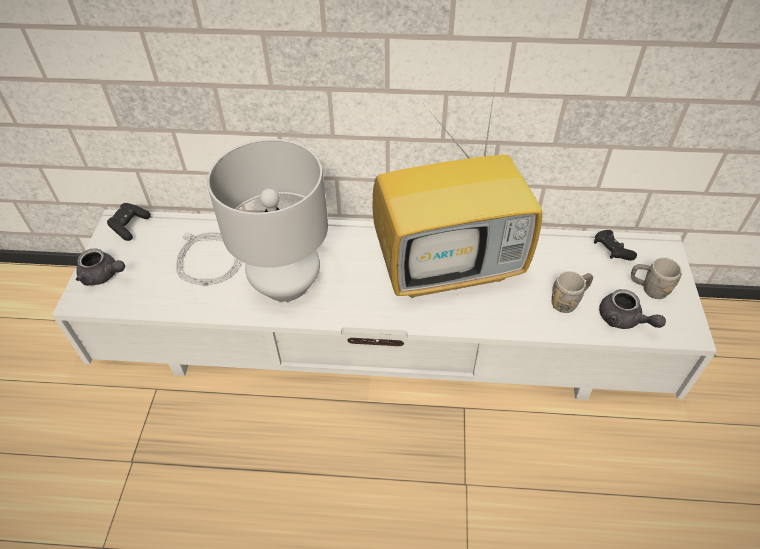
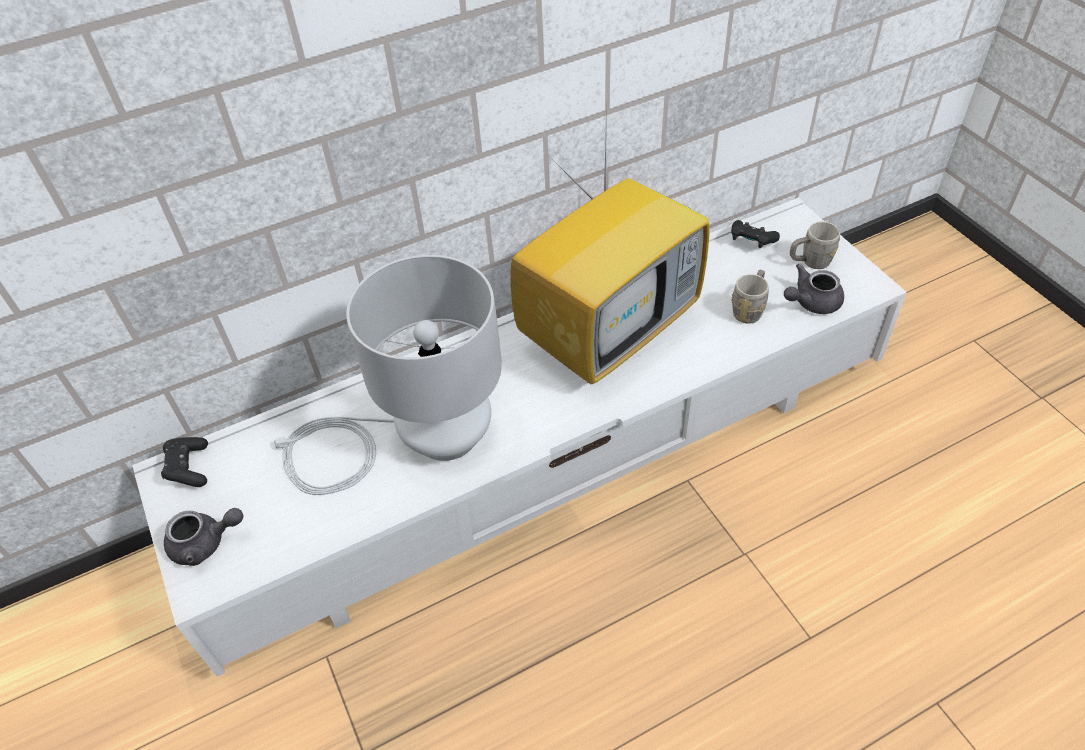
camera: 30 degrees left, 0 degrees up
(624, 320) = (811, 302): grey teapot -> grey teapot turned 135 degrees clockwise

